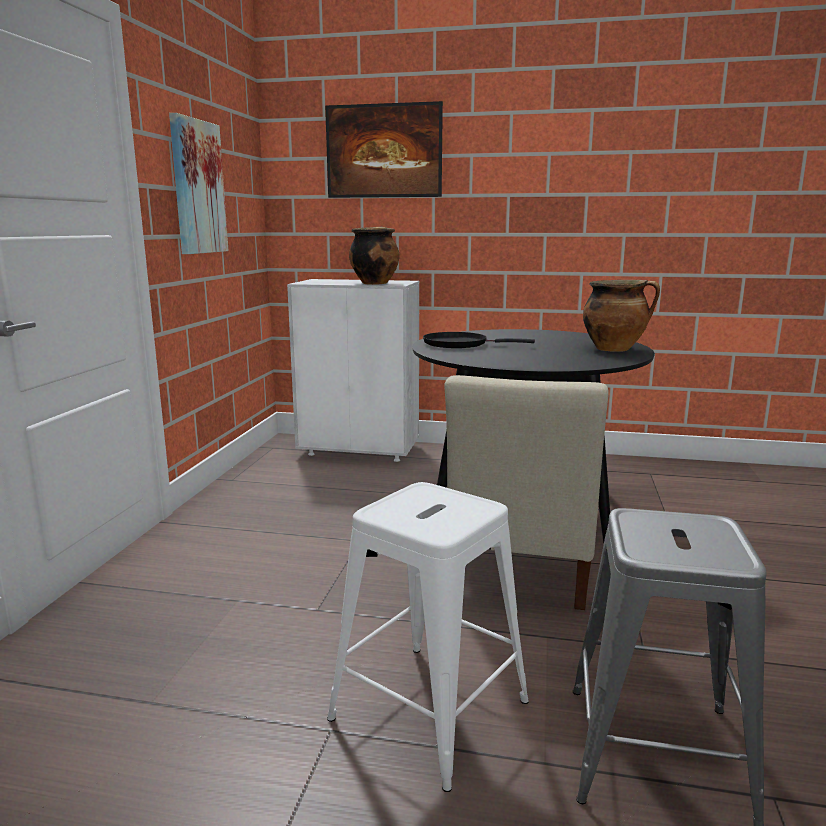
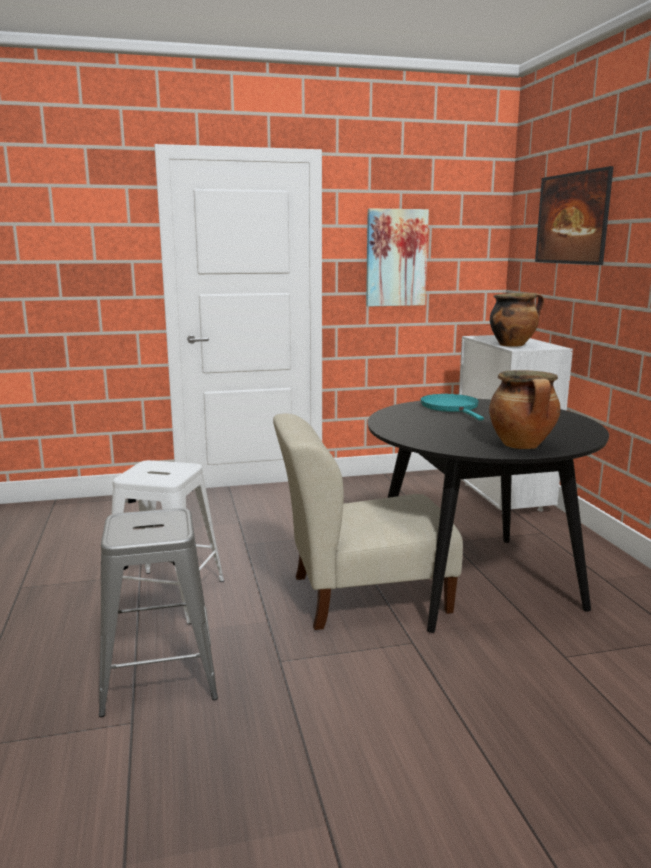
camera: 65 degrees right, 0 degrees up
(460, 344) = (451, 408): black frying pan -> turquoise frying pan

